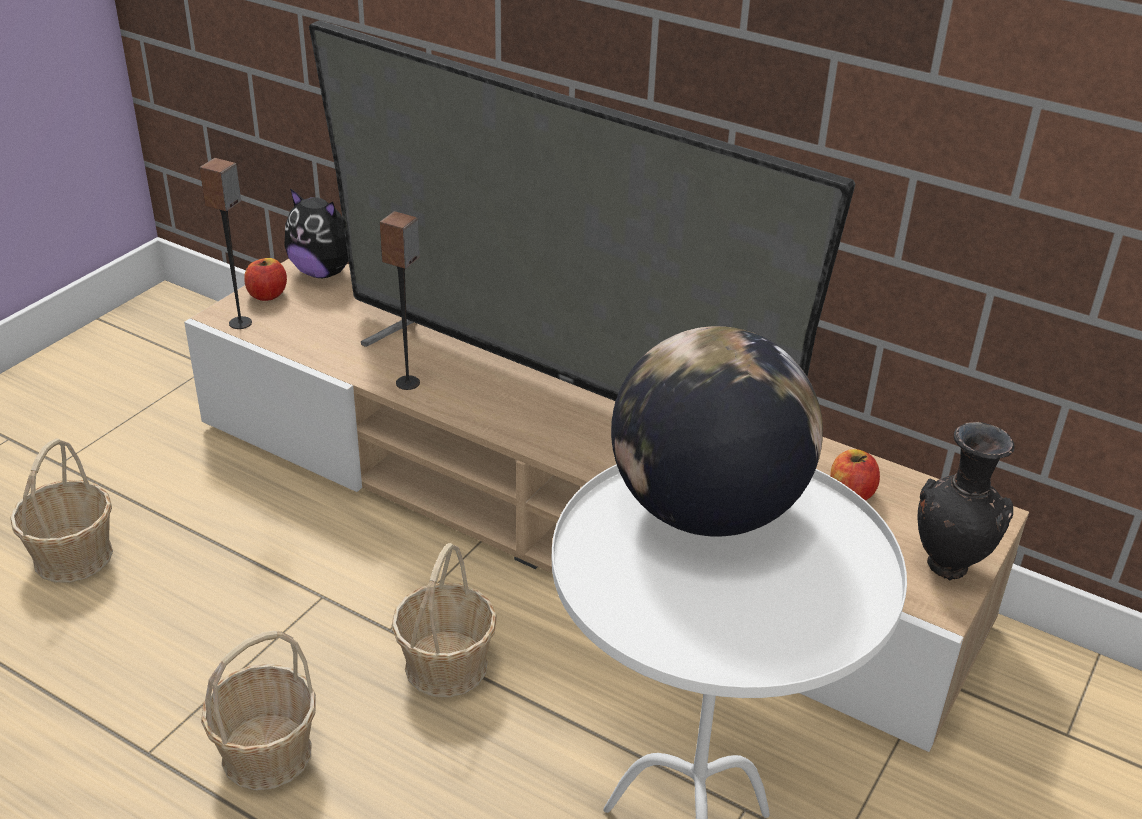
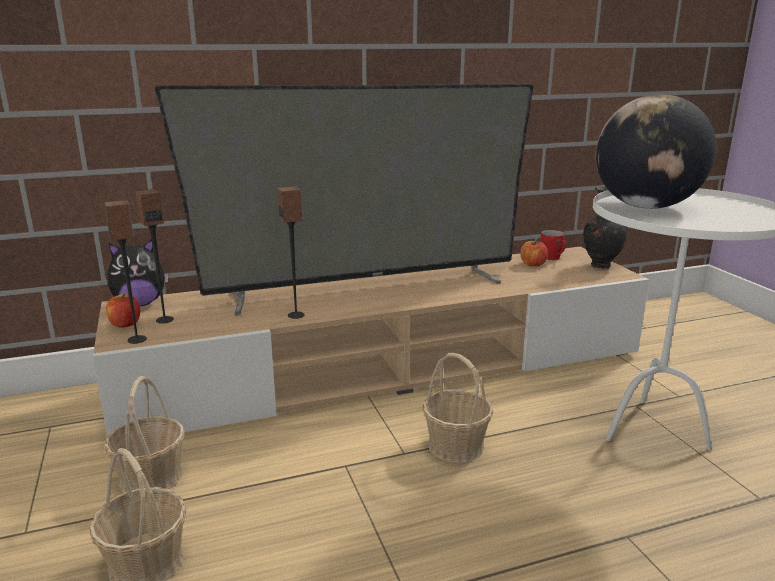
camera: 50 degrees left, 15 degrees down
(266, 753) = (461, 540): basket -> basket (150, 478)
(301, 310) = (164, 320): none -> speaker
(912, 504) = (553, 258): none -> red mug

